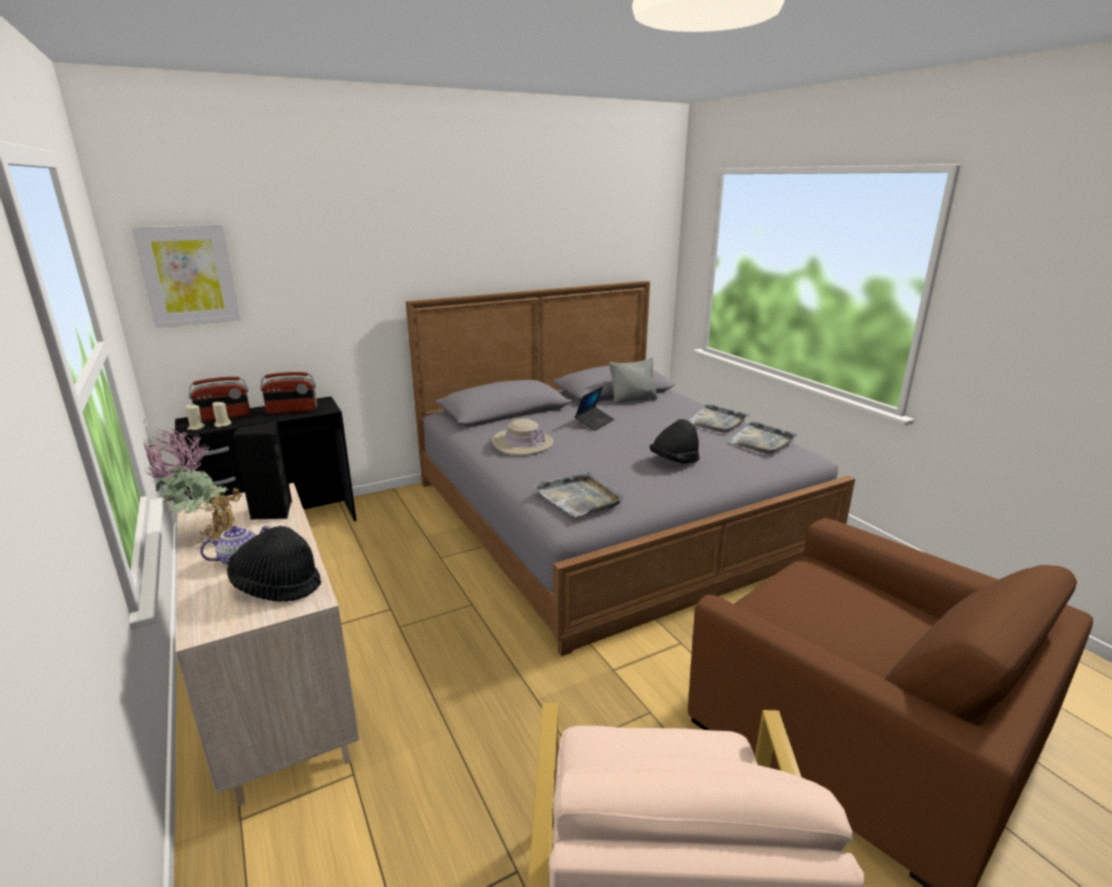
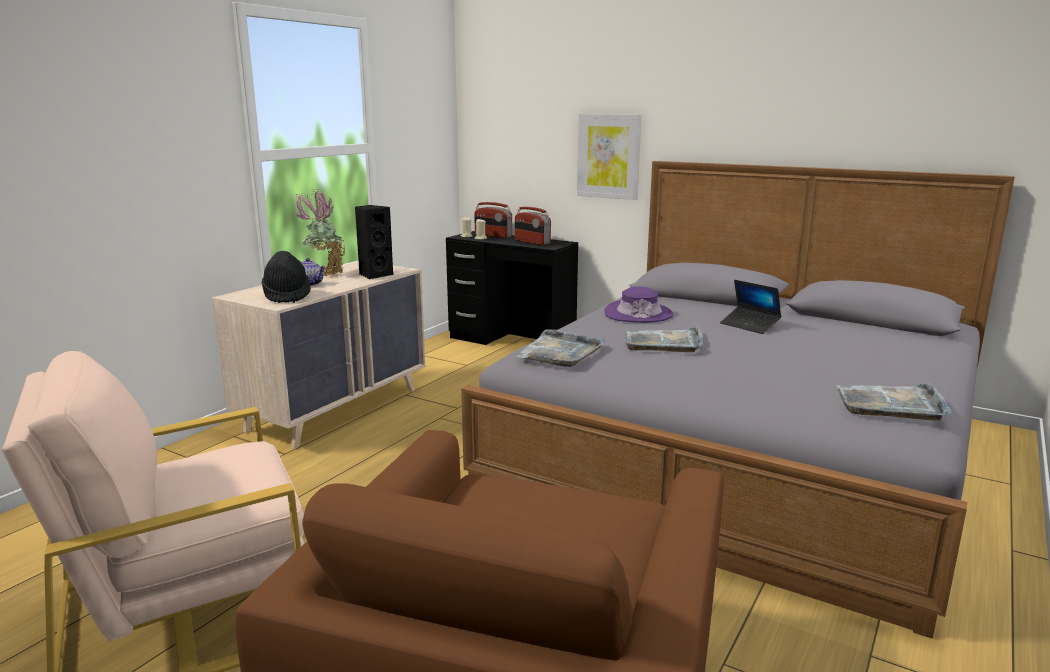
camera: 60 degrees right, 5 degrees down
(189, 275) = (498, 119): picture -> picture (608, 156)
(522, 443) = (638, 314): beige hat -> purple hat
(594, 422) = (750, 325): laptop -> laptop turned 45 degrees clockwise
(633, 399) = (863, 327): grey pillow -> none
(674, 461) = (719, 371): black hat -> none
(717, 421) = (898, 372): grey tray -> grey tray (663, 343)

